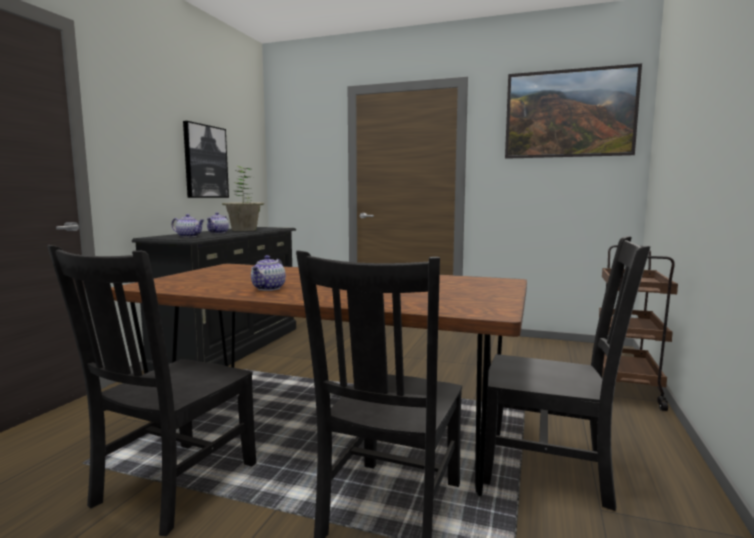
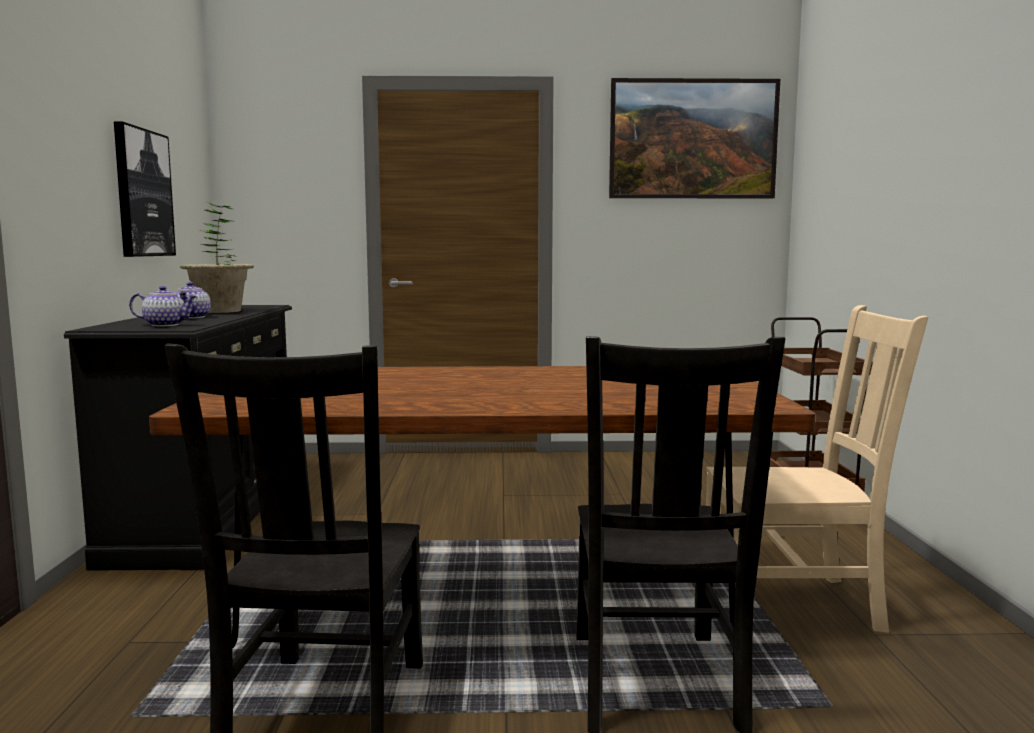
camera: 20 degrees left, 0 degrees up
(269, 288) = (423, 398): teapot -> none
(552, 470) = (796, 604): black chair -> beige chair

